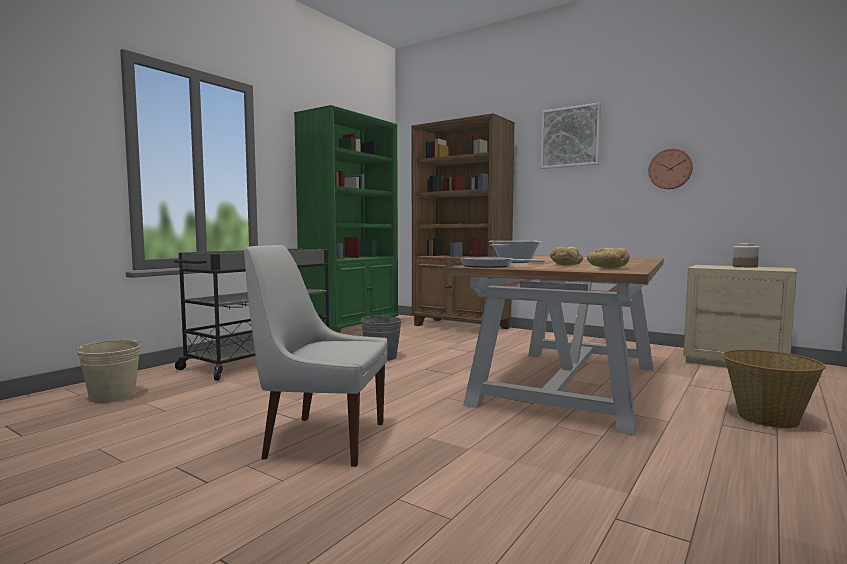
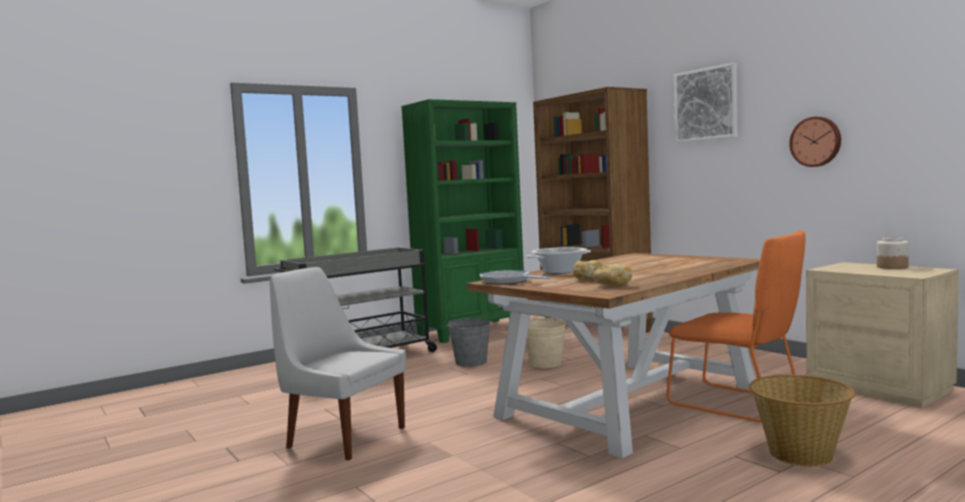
camera: 20 degrees right, 0 degrees up
(112, 396) = (220, 388): beige bucket -> beige bucket (545, 363)
(658, 380) = (739, 403): none -> orange chair

